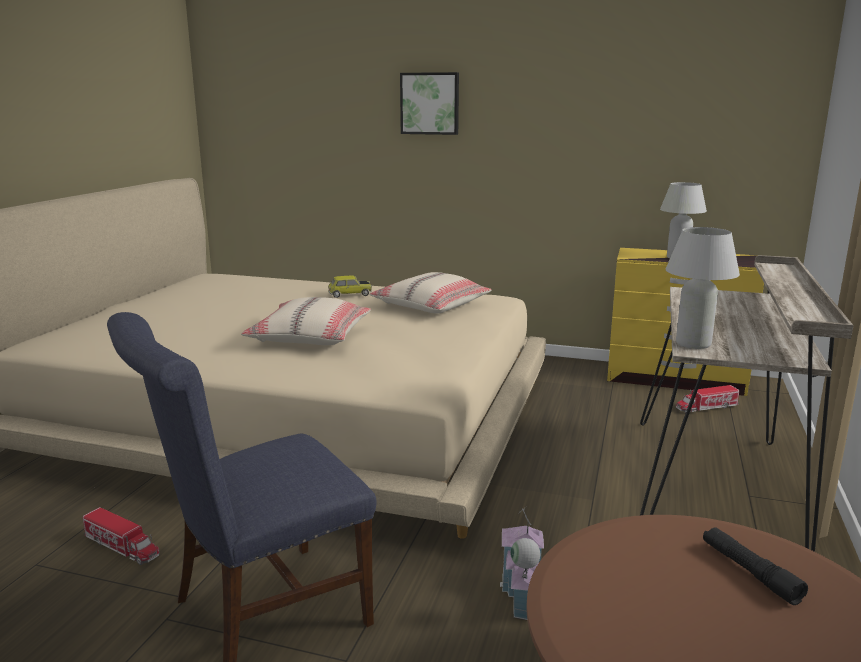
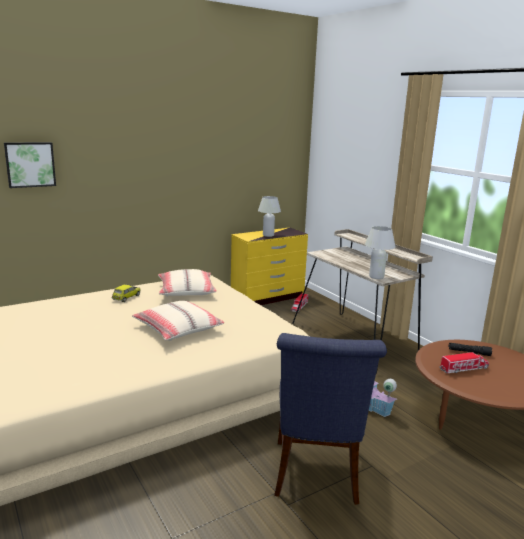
camera: 50 degrees left, 0 degrees up
(122, 547) = (198, 498): toy truck -> toy truck (464, 368)
(430, 103) = (115, 158): picture -> picture (30, 164)

